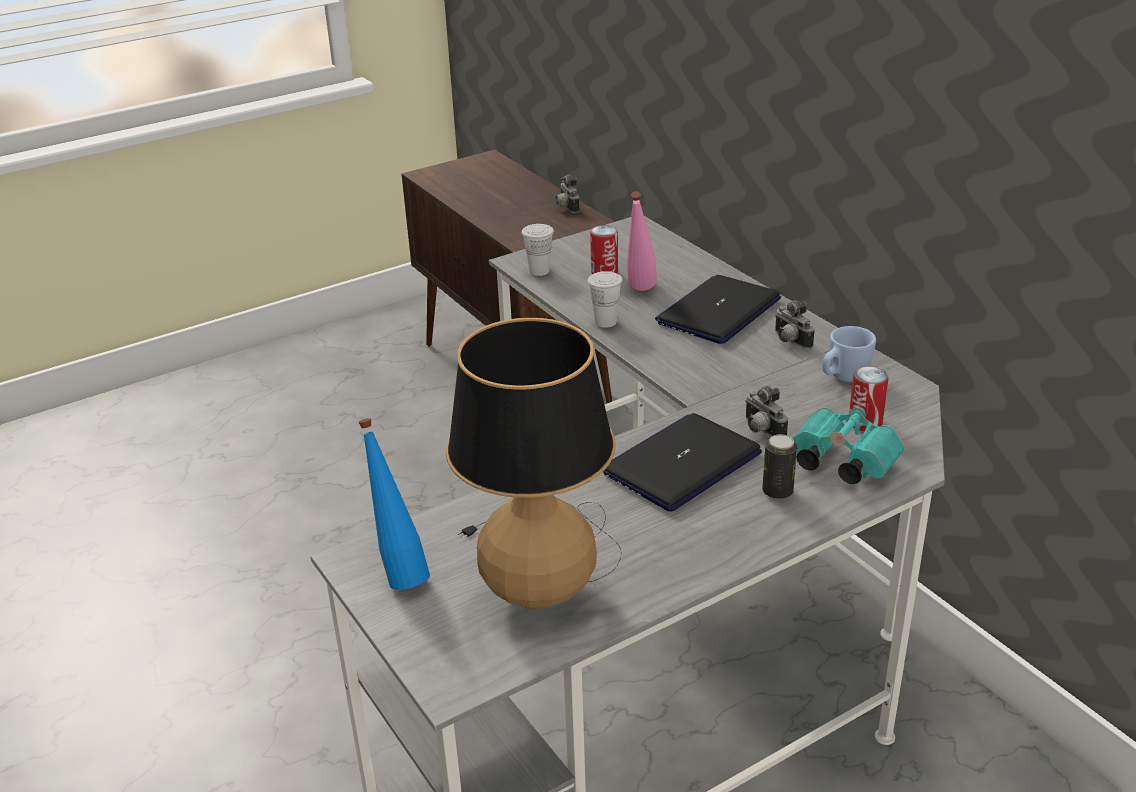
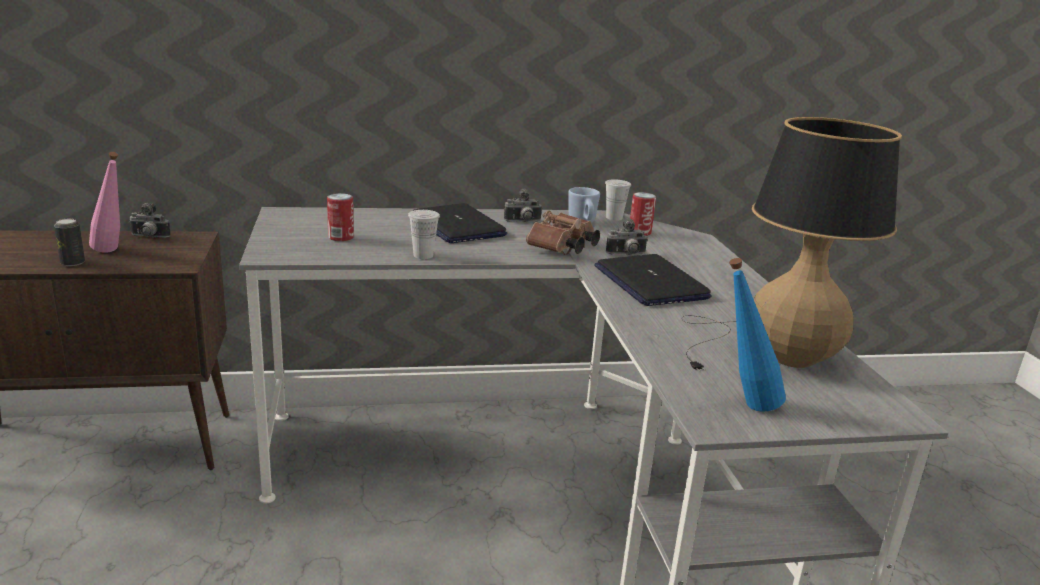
camera: 70 degrees left, 10 degrees down
(539, 271) = (298, 254): white cup -> white cup (614, 218)
(639, 292) = (393, 236): pink bottle -> pink bottle (113, 252)
(725, 386) = (562, 249): none -> brown binoculars
(777, 491) = (701, 268): can -> can (72, 263)
(839, 462) = (679, 248): turquoise binoculars -> none

